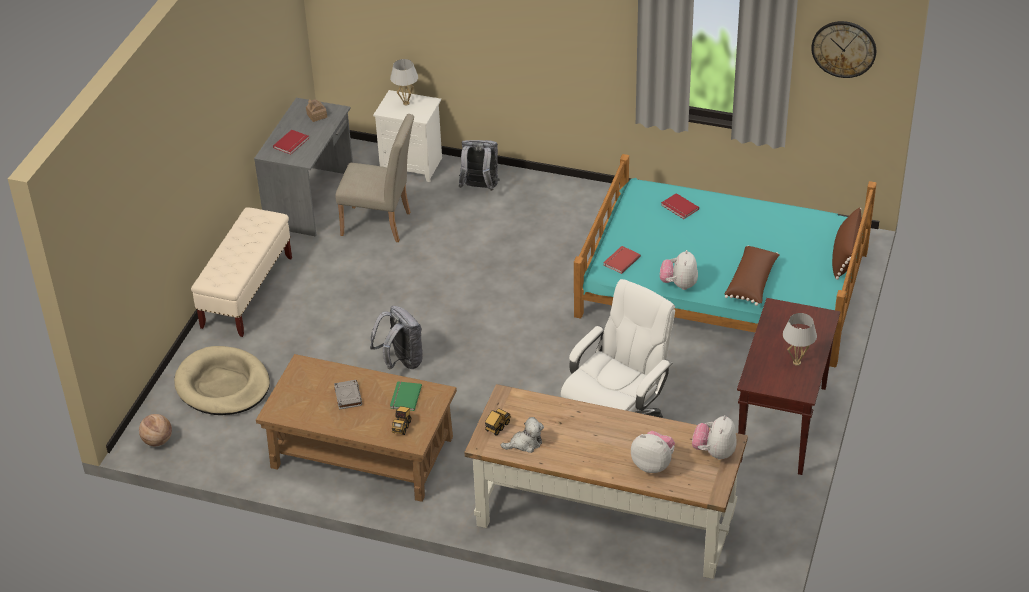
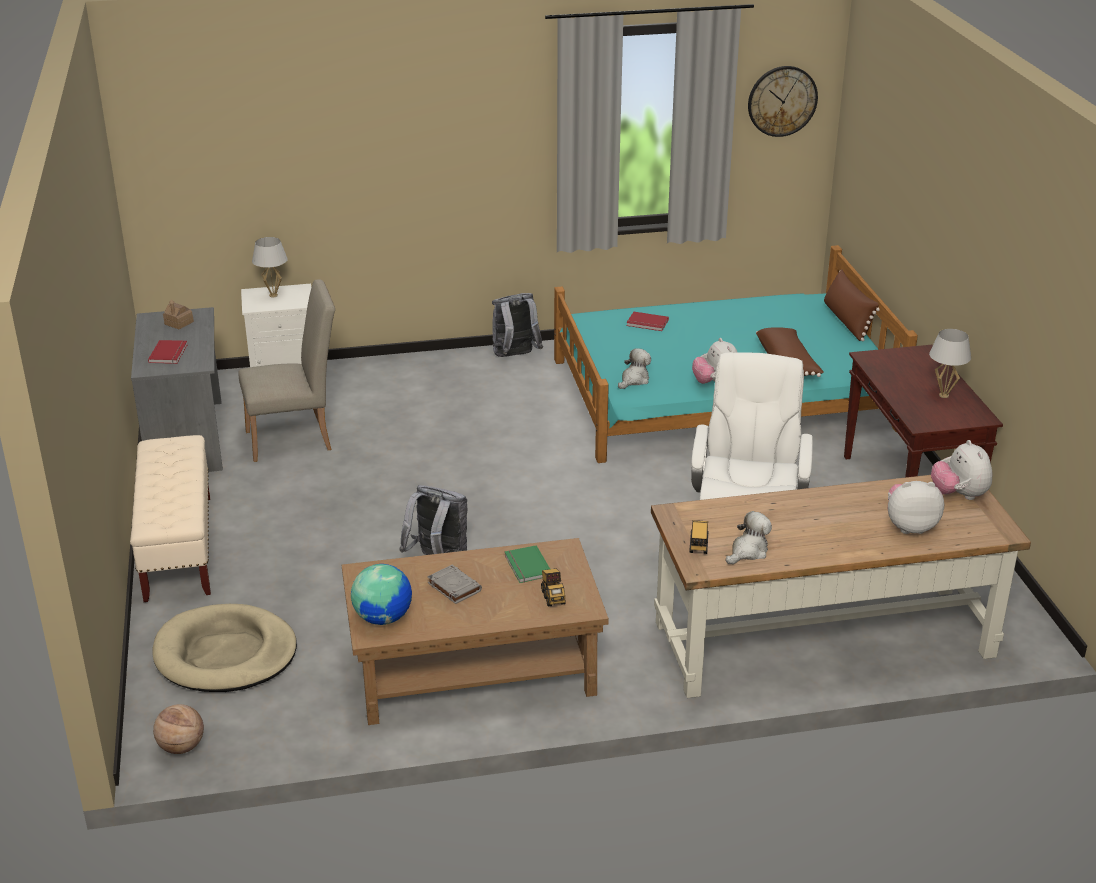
camera: 30 degrees left, 10 degrees down
(289, 403) = (383, 618): none -> globe
(480, 188) = (383, 379): grey backpack -> grey backpack (515, 356)
(620, 260) = (634, 380): red book -> plush toy

